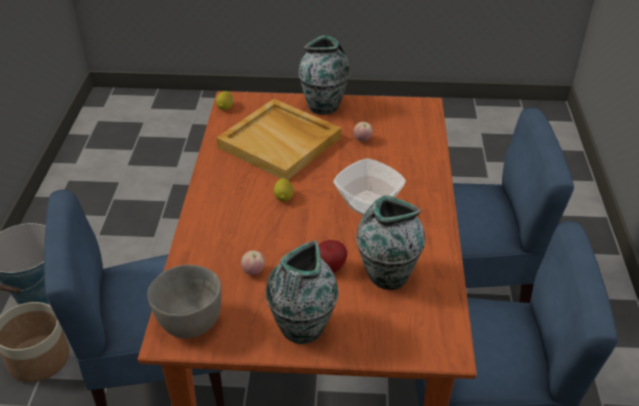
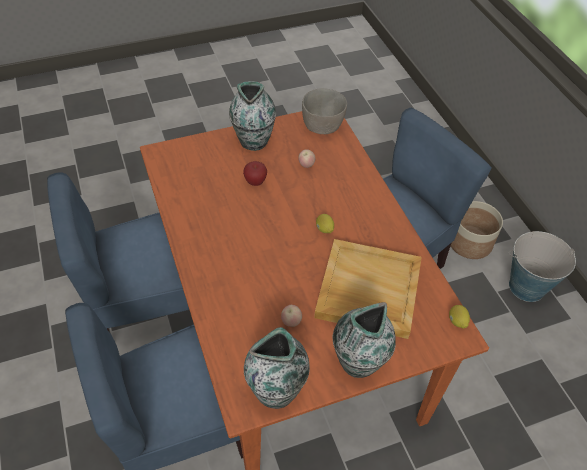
camera: 155 degrees right, 10 degrees up
(368, 205) = (251, 243): bowl -> none
(386, 275) = (214, 188): vase -> vase (277, 390)

